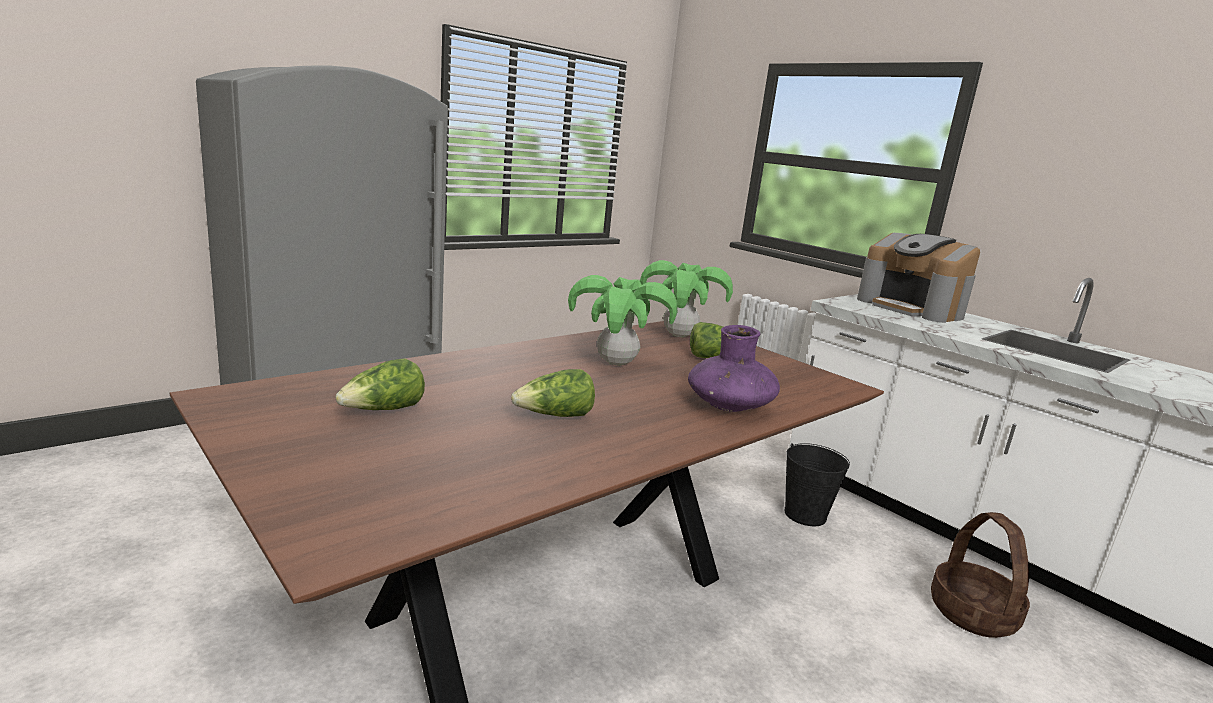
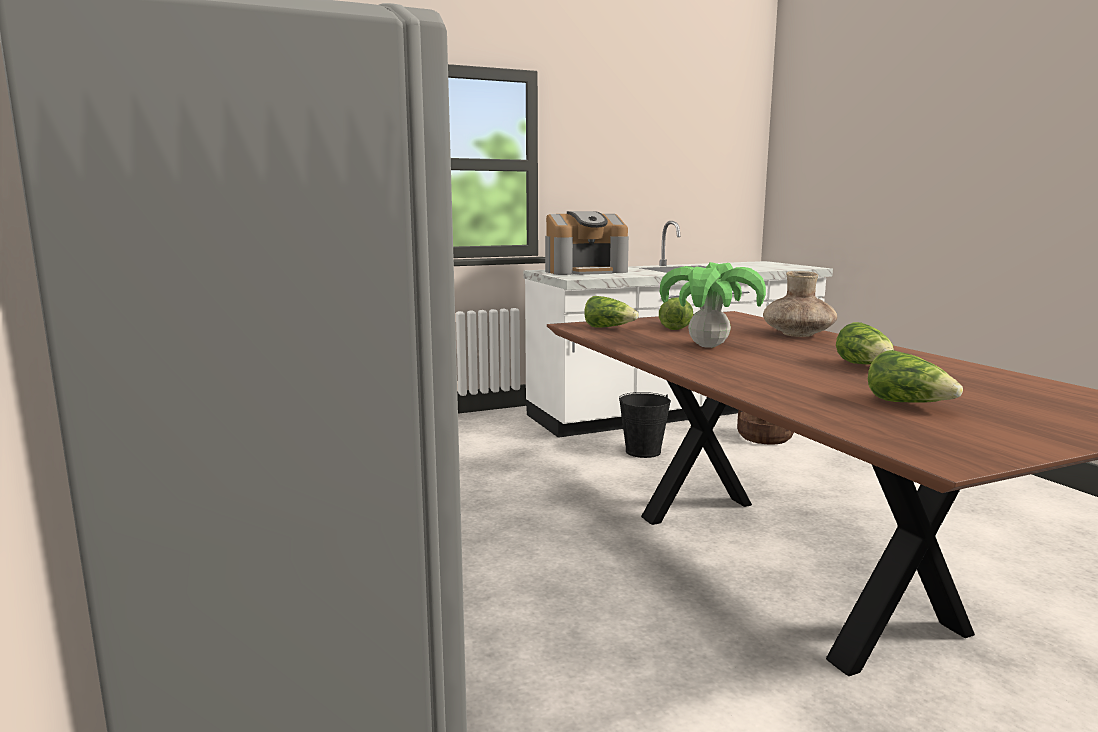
camera: 70 degrees left, 5 degrees down
(679, 335) = (609, 328): potted plant -> lettuce
(729, 406) = (798, 335): purple vase -> brown vase

